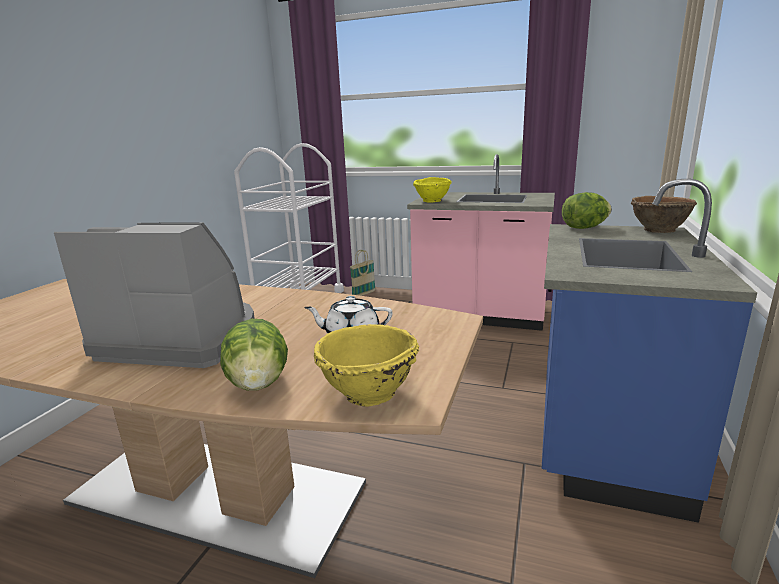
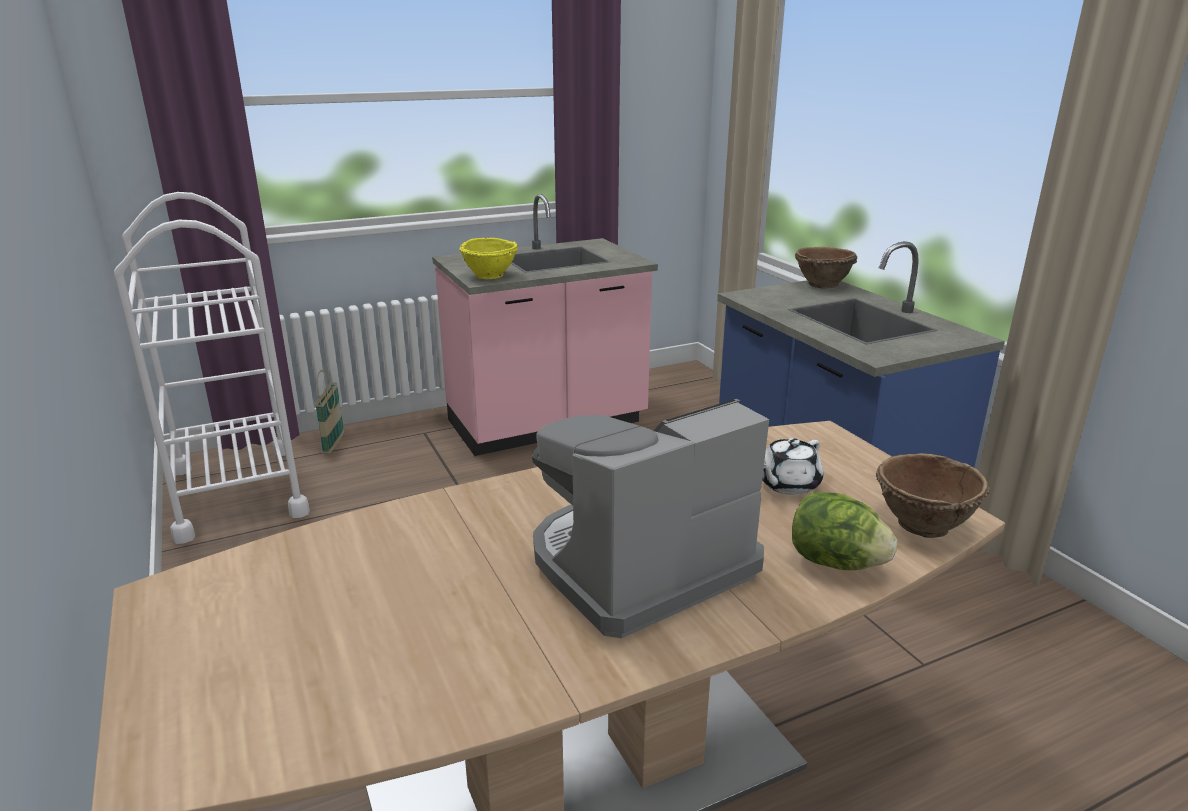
camera: 45 degrees left, 5 degrees up
(368, 394) = (922, 525): yellow bowl -> brown bowl
(584, 228) = (761, 293): lettuce -> none

